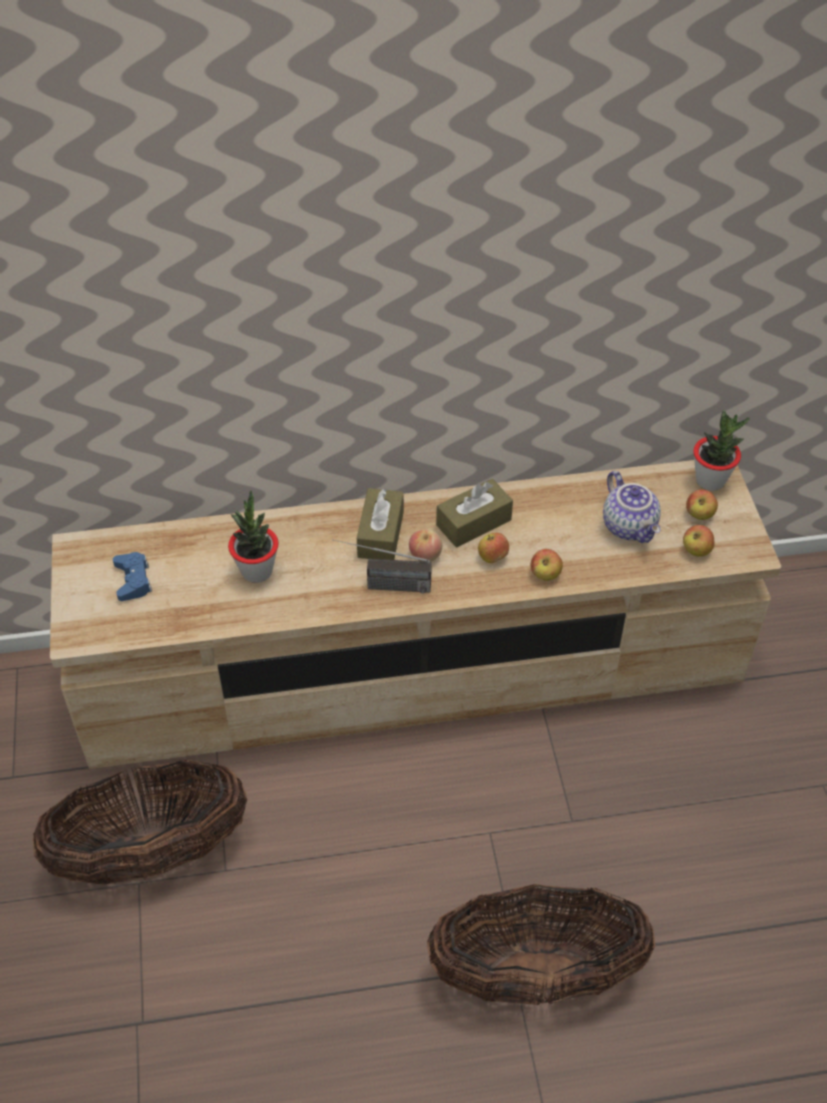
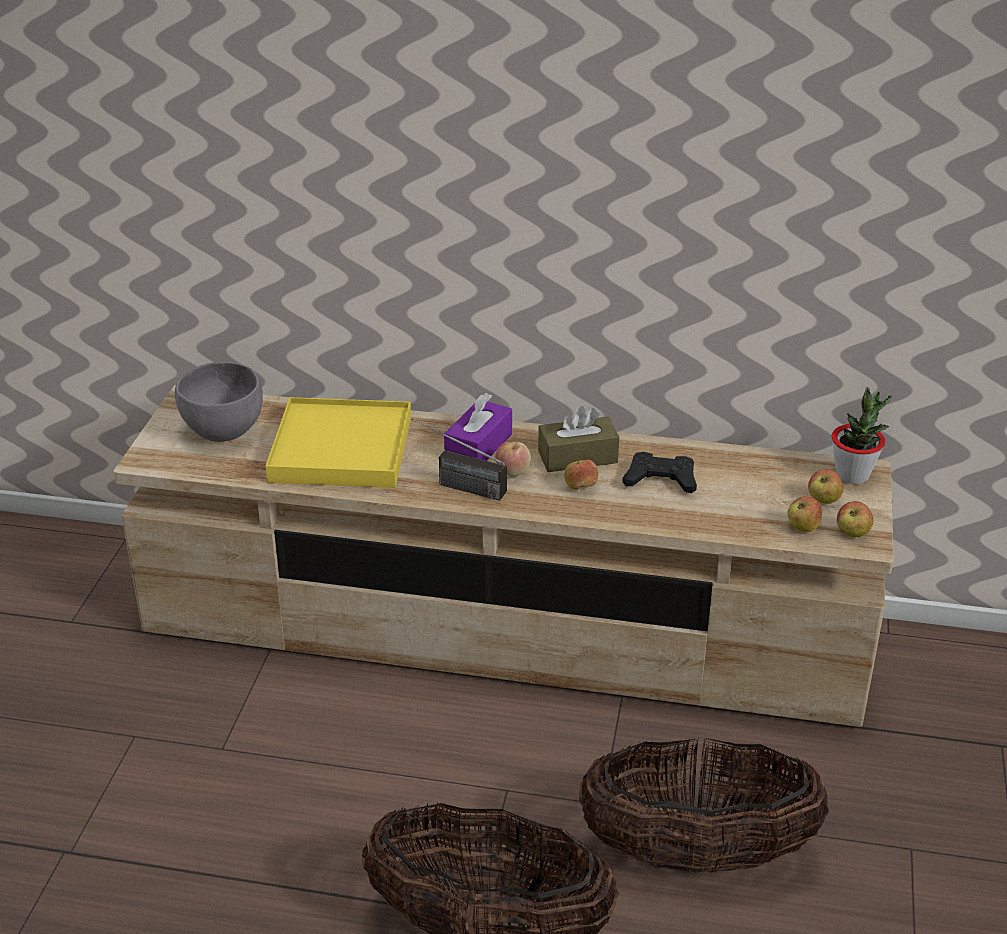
camera: 20 degrees right, 15 degrees down
(133, 580) = (223, 431): blue game controller -> grey bowl
(151, 853) = (160, 715): basket -> basket (697, 854)
(257, 571) = (341, 449): potted plant -> yellow tray
(380, 534) = (478, 447): brown tissue box -> purple tissue box
(545, 574) = (627, 512): apple -> apple (852, 533)
(556, 529) = (661, 479): none -> black game controller
(630, 526) = (741, 494): teapot -> none

